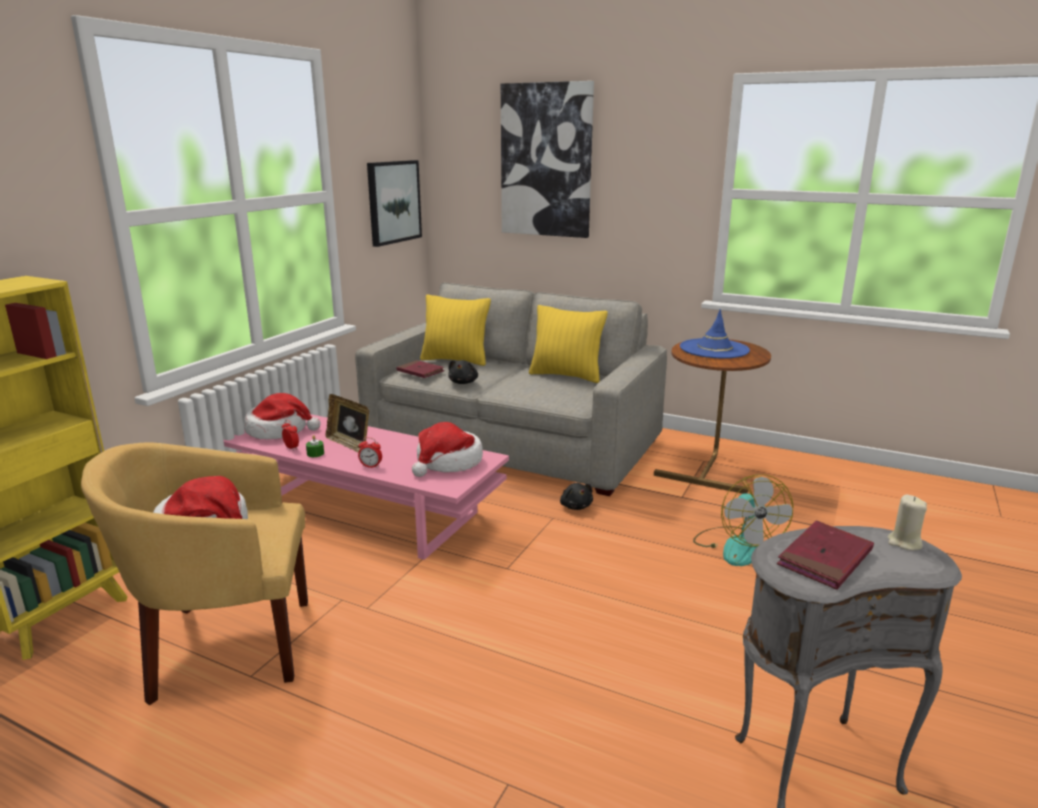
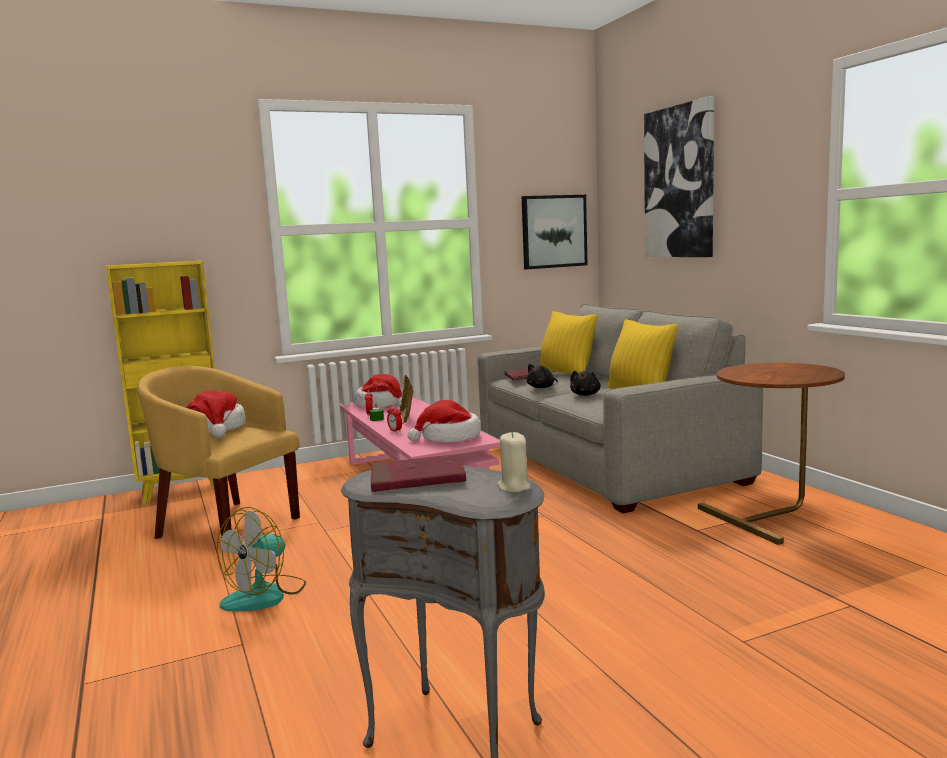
camera: 40 degrees right, 10 degrees down
(575, 506) = (578, 513): black plush toy -> black plush toy (585, 395)
(714, 349) = (776, 370): blue hat -> none
(737, 546) = (685, 578): fan -> fan (265, 595)

